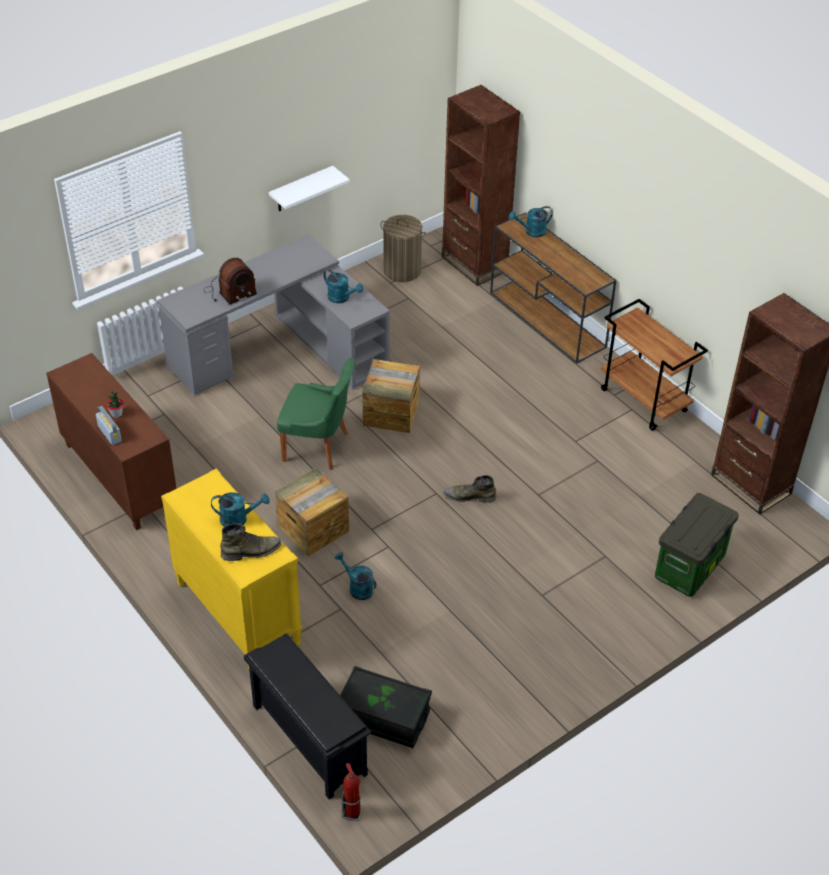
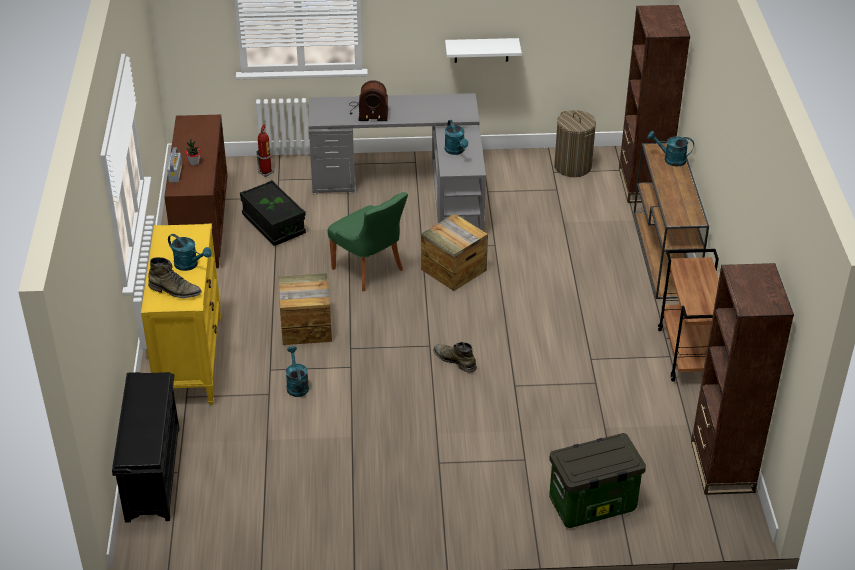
camera: 35 degrees right, 5 degrees down
(352, 812) = (132, 540): fire extinguisher -> fire extinguisher (266, 172)
(383, 718) = (222, 487): black storage box -> black storage box (274, 224)

